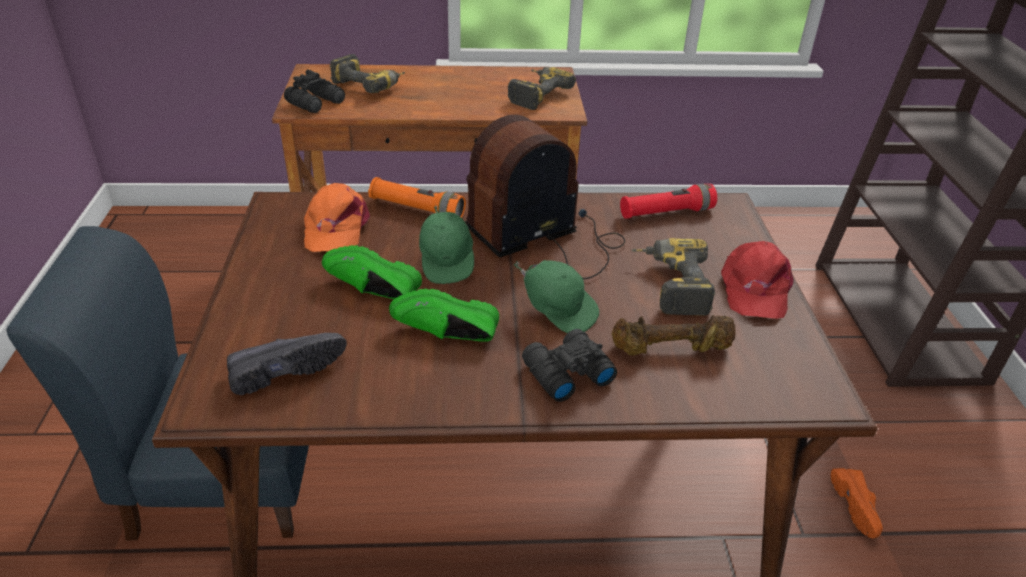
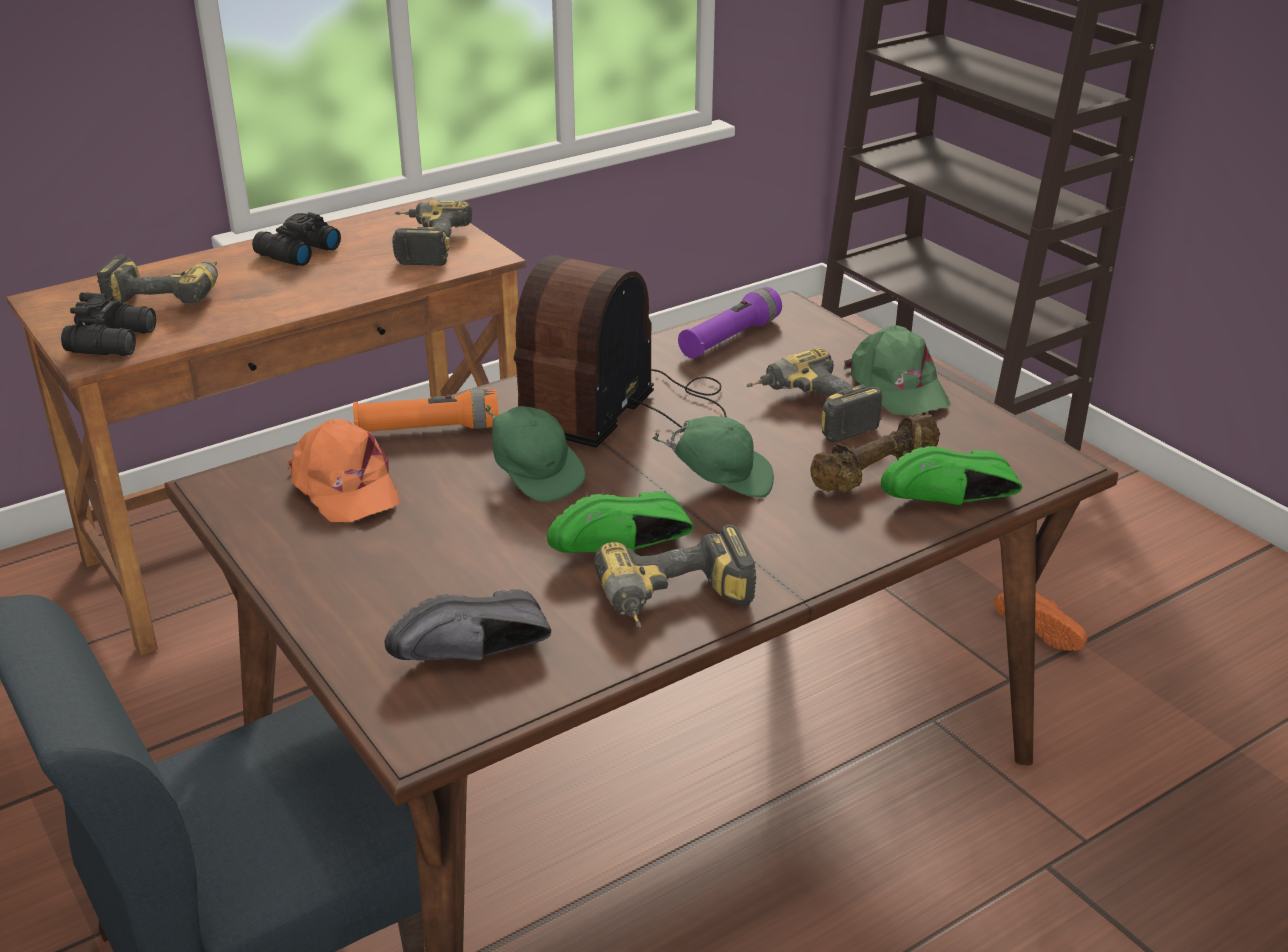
camera: 30 degrees left, 5 degrees down
(285, 369) = (476, 657): black shoe -> black shoe turned 150 degrees counterclockwise
(370, 292) = (480, 540): green shoe -> green shoe (953, 503)
(437, 389) = (677, 605): none -> power drill
(565, 373) = (793, 537): black binoculars -> black binoculars (295, 252)
(666, 213) = (729, 338): red flashlight -> purple flashlight
(754, 289) = (897, 387): red cap -> green cap

